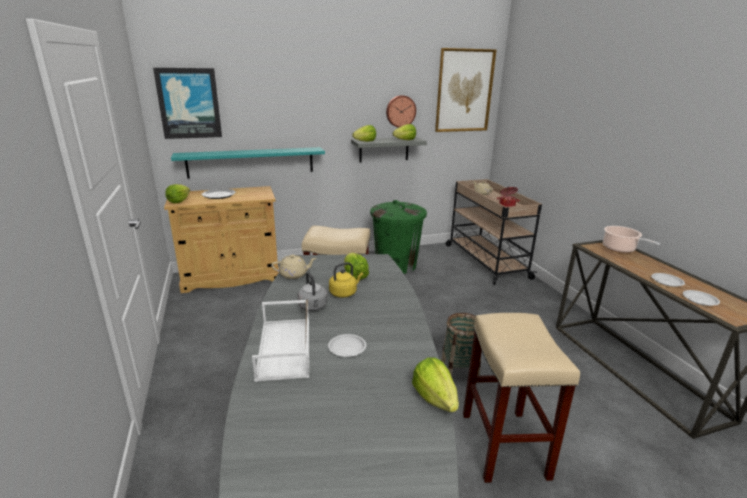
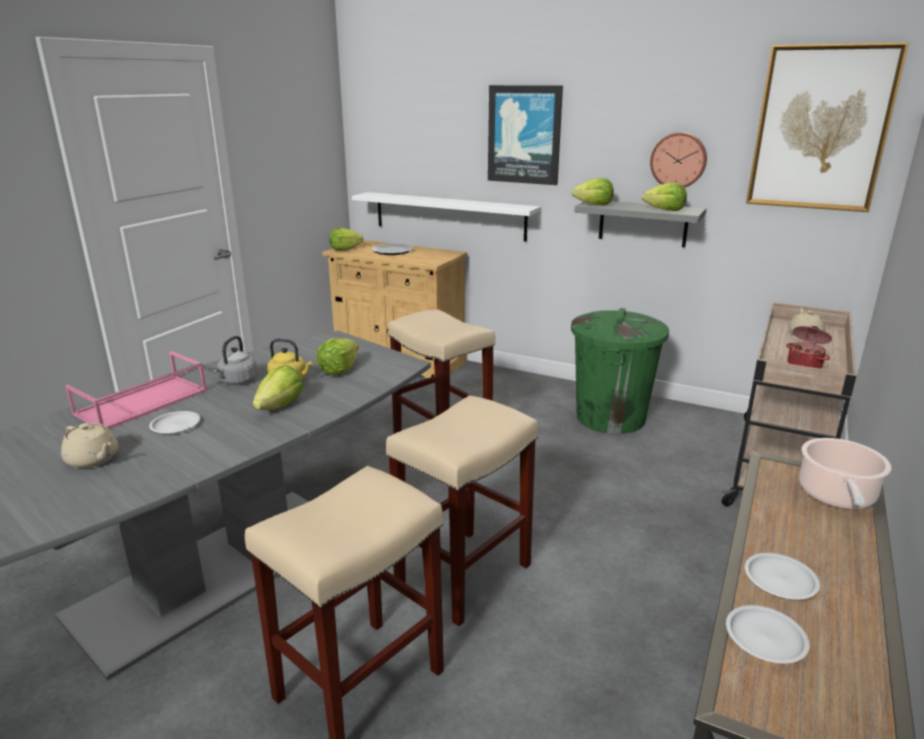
camera: 45 degrees right, 0 degrees up
(189, 103) = (387, 132): picture -> picture (524, 135)
(251, 162) = (449, 216): turquoise shelf -> white shelf
(285, 348) = (141, 403): white tray -> pink tray
(294, 275) = (293, 348): beige teapot -> beige teapot (93, 460)
(435, 398) = (124, 501): lettuce -> lettuce (280, 406)
(459, 369) = (463, 576): basket -> beige stool

